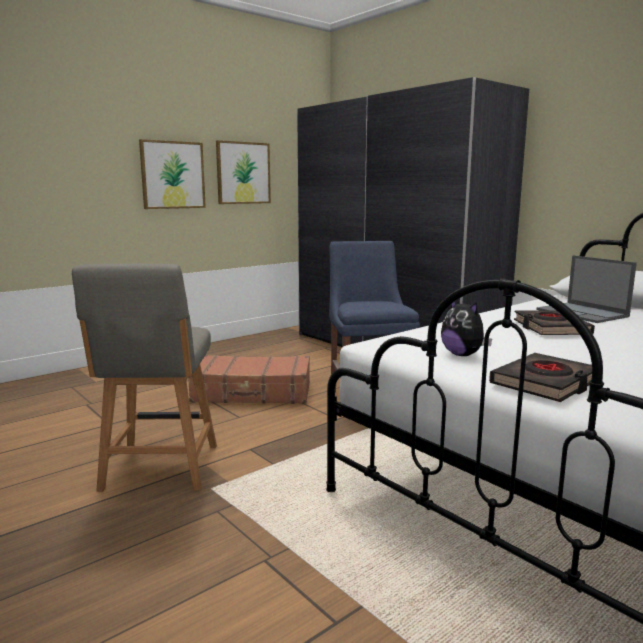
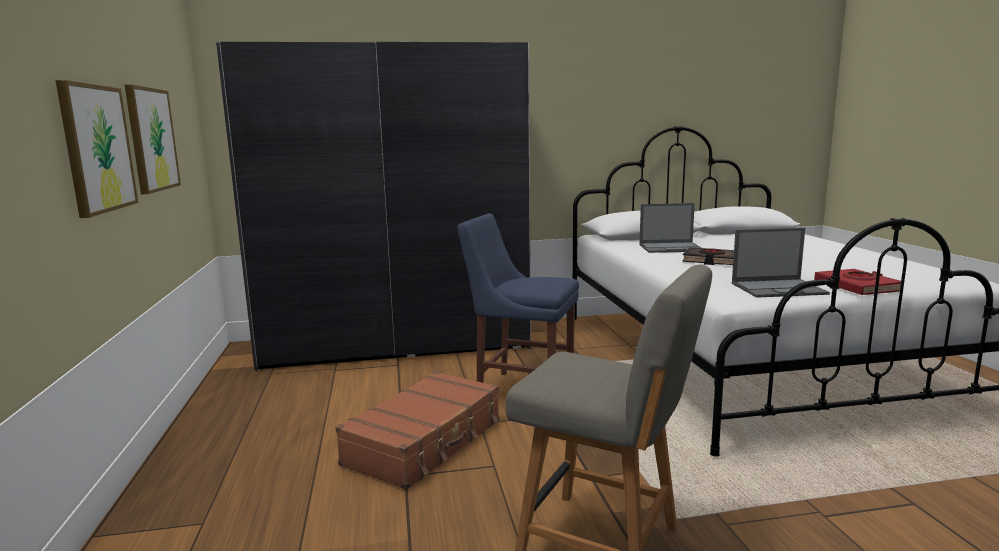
camera: 60 degrees left, 0 degrees up
(463, 355) = (779, 288): plush toy -> laptop
(545, 383) = (857, 287): black book -> red book

